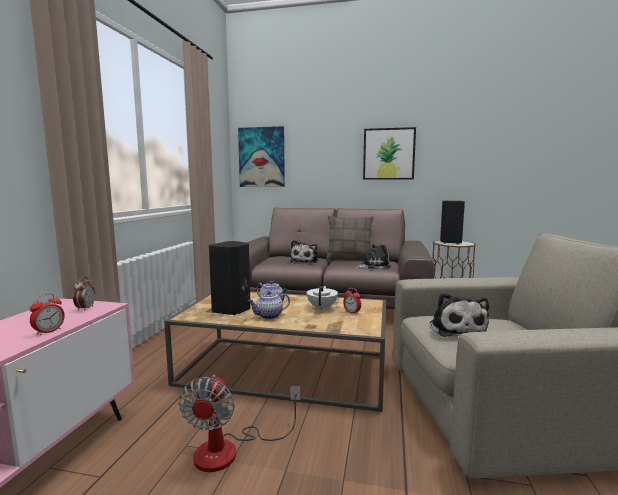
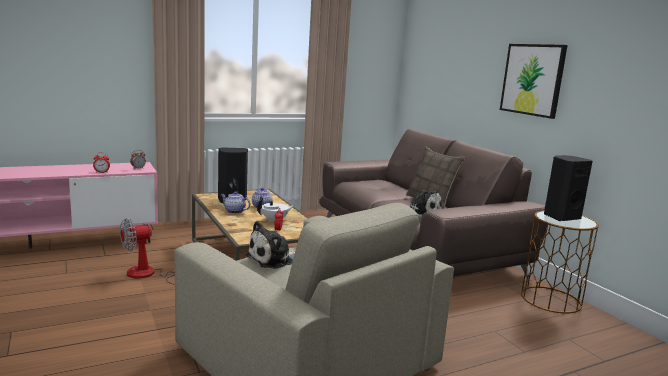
camera: 50 degrees right, 5 degrees up
(262, 157) = (422, 71): picture -> none
(305, 261) = (385, 190): plush toy -> none

